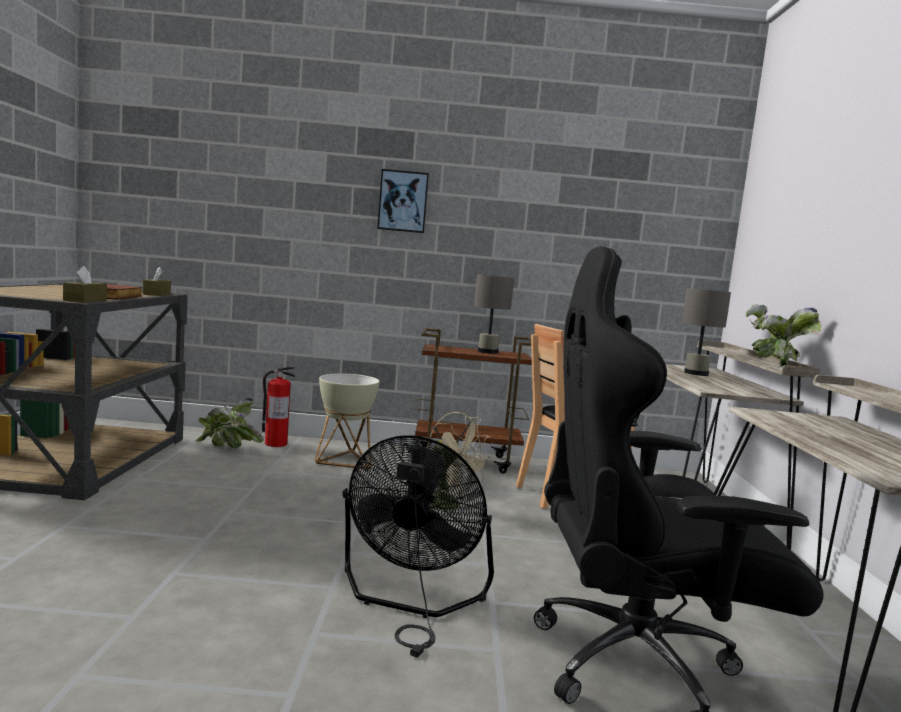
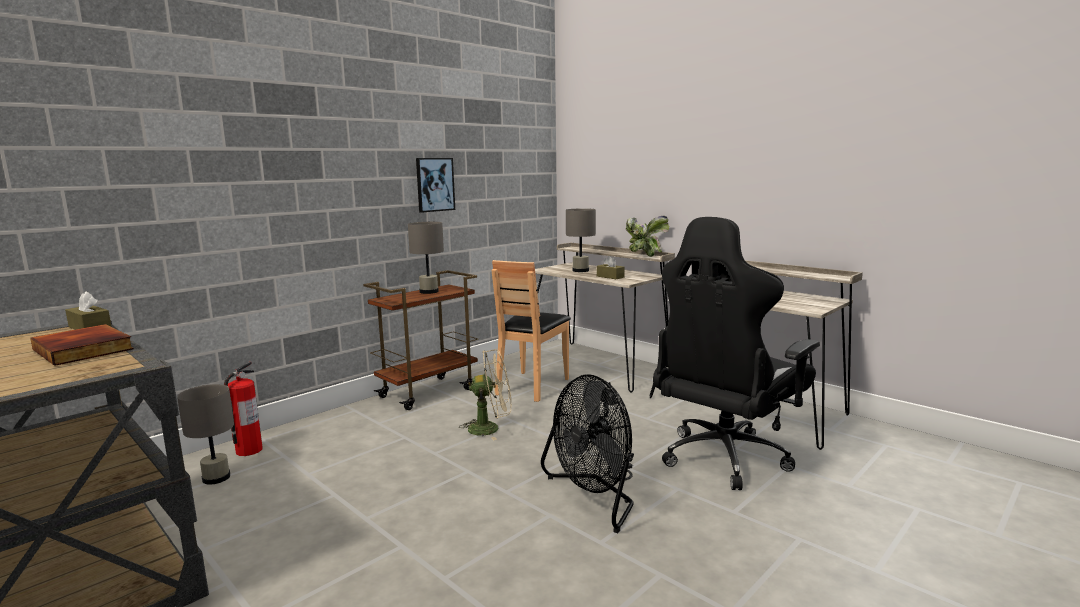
camera: 45 degrees left, 5 degrees up
(85, 300) = (129, 362): brown tissue box -> brown tissue box (610, 277)
(227, 449) = (216, 477): potted plant -> grey table lamp
(344, 461) = (346, 435): planter -> none
(403, 201) = (317, 161): picture -> picture (435, 184)
(408, 600) = (597, 494): black fan -> black fan turned 90 degrees counterclockwise

